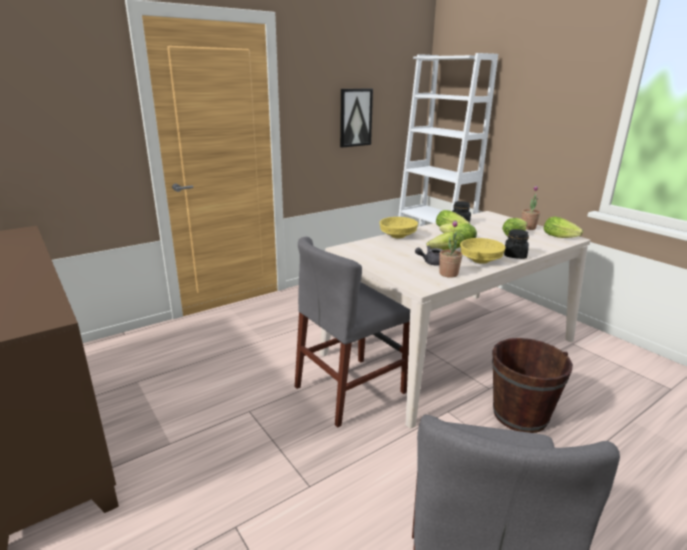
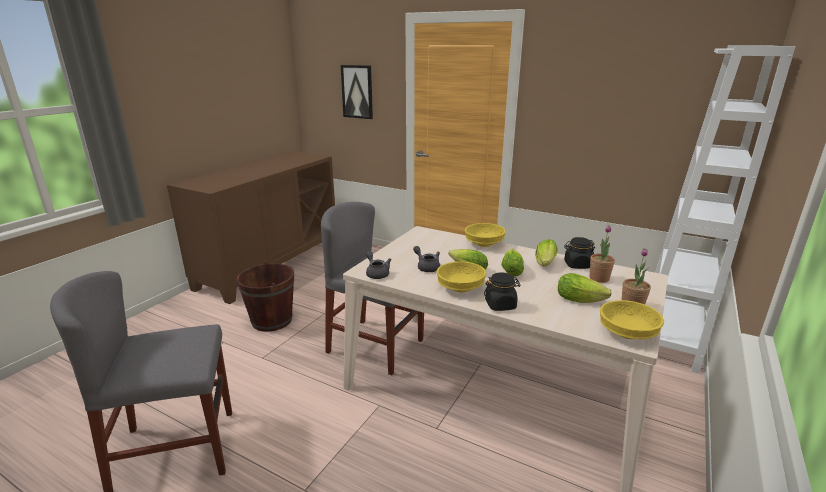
camera: 65 degrees right, 0 degrees up
(355, 117) = (614, 120): picture -> picture (357, 91)
(431, 283) = (376, 273): none -> grey teapot
(448, 274) = (405, 277): potted plant -> potted plant (599, 278)
(520, 415) = (404, 458): brown bucket -> brown bucket (272, 320)
(561, 237) = (627, 333): lettuce -> yellow bowl

